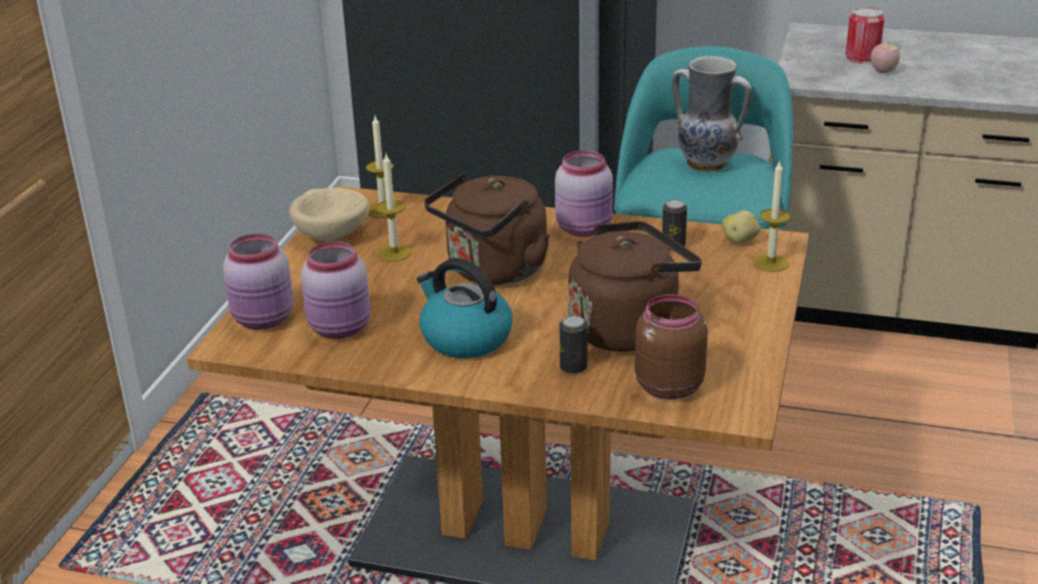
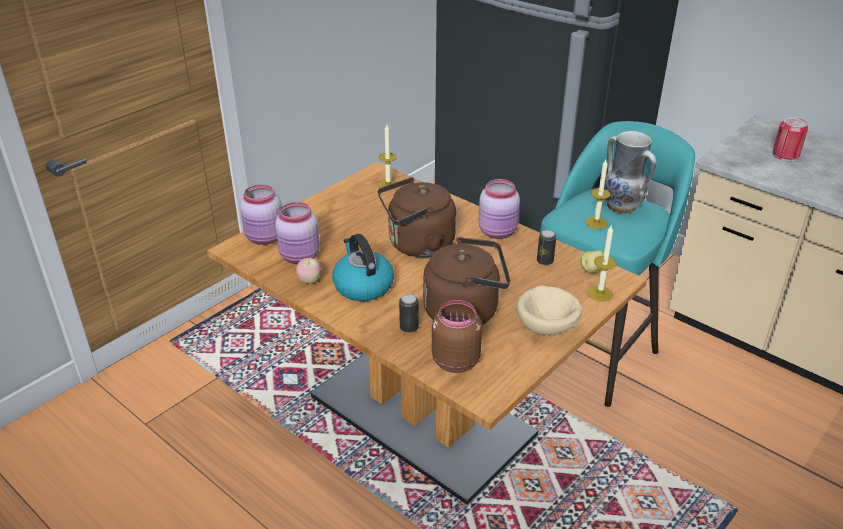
camera: 25 degrees right, 5 degrees up
(334, 235) = (347, 194): beige bowl -> beige bowl (548, 327)
(394, 253) = (370, 216): candle -> candle (596, 223)
(883, 71) = (791, 170): apple -> apple (309, 281)

